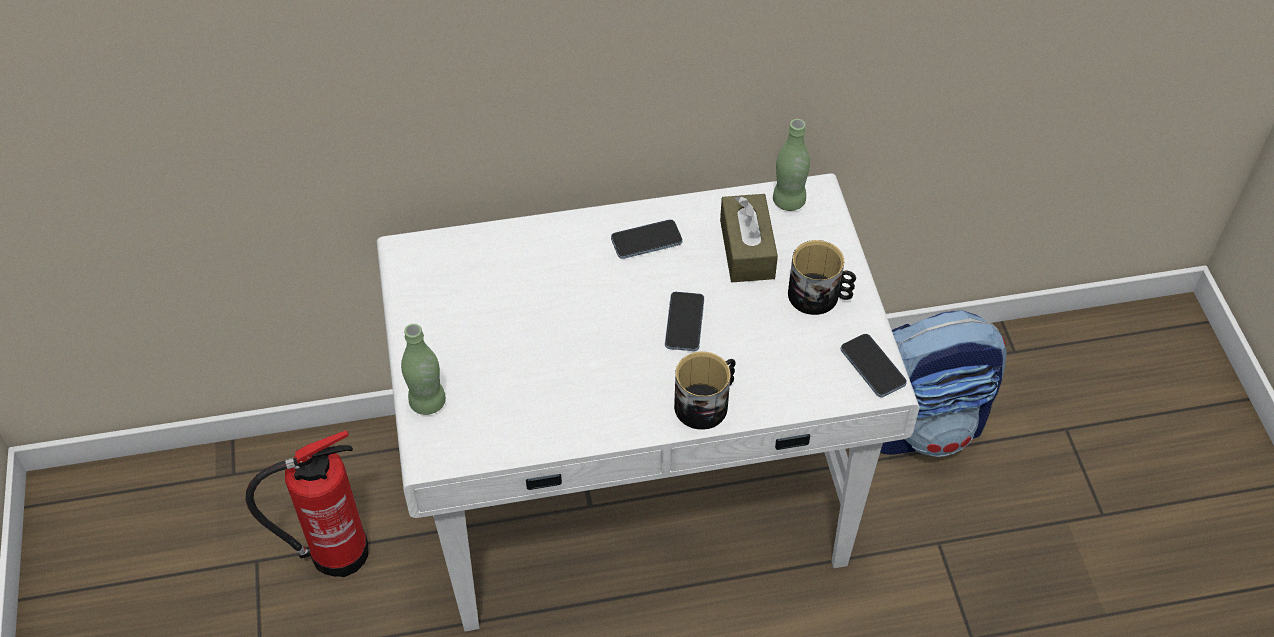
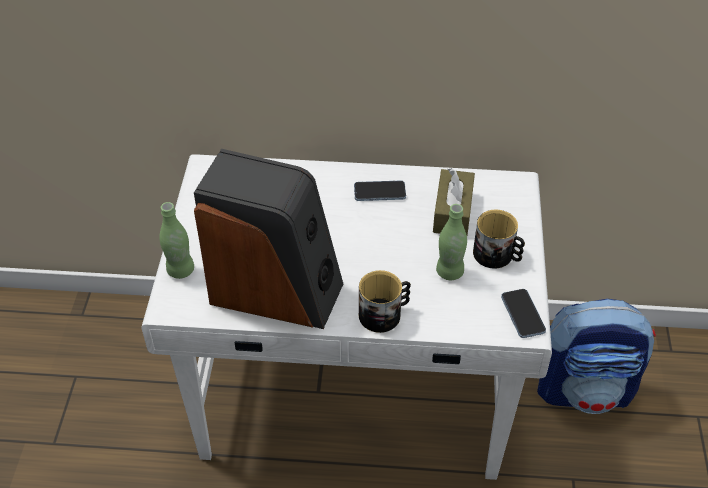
camera: 15 degrees right, 5 degrees down
(333, 553) = (129, 383): fire extinguisher -> none
(561, 403) = (276, 290): none -> speaker
(684, 323) = (388, 254): phone -> none
(788, 201) = (495, 185): green bottle -> green bottle (449, 272)

